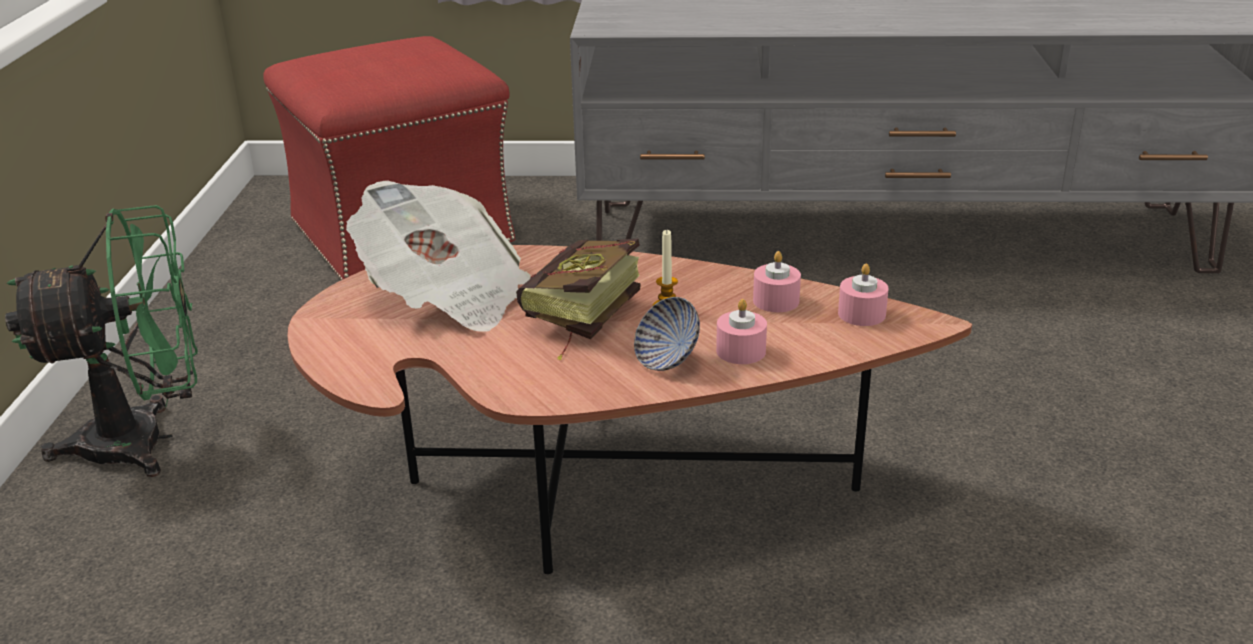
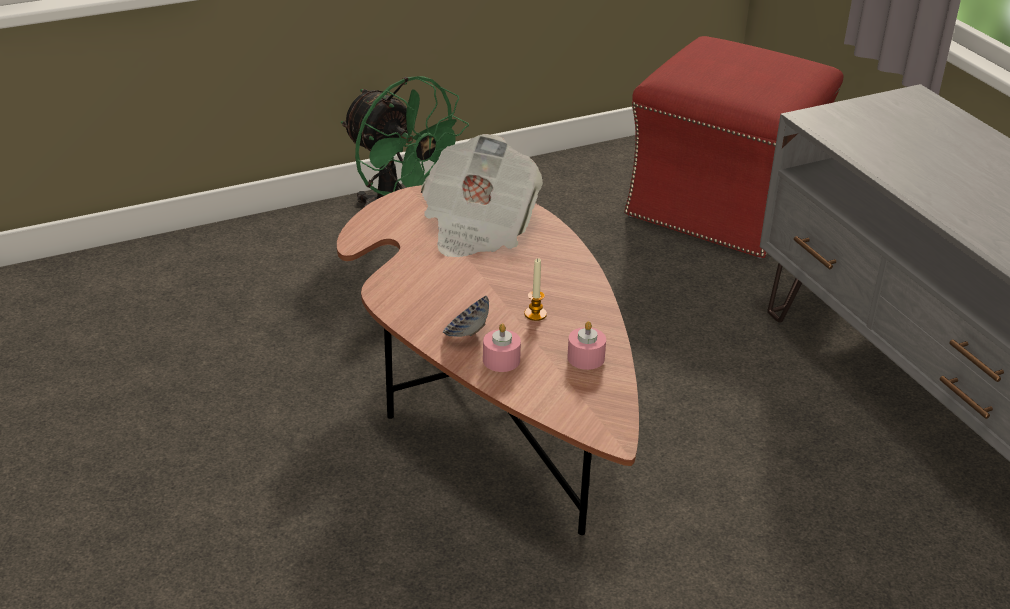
camera: 60 degrees right, 5 degrees up
(576, 322) = (485, 284): book -> none
(861, 314) = (599, 401): pink candle -> none

